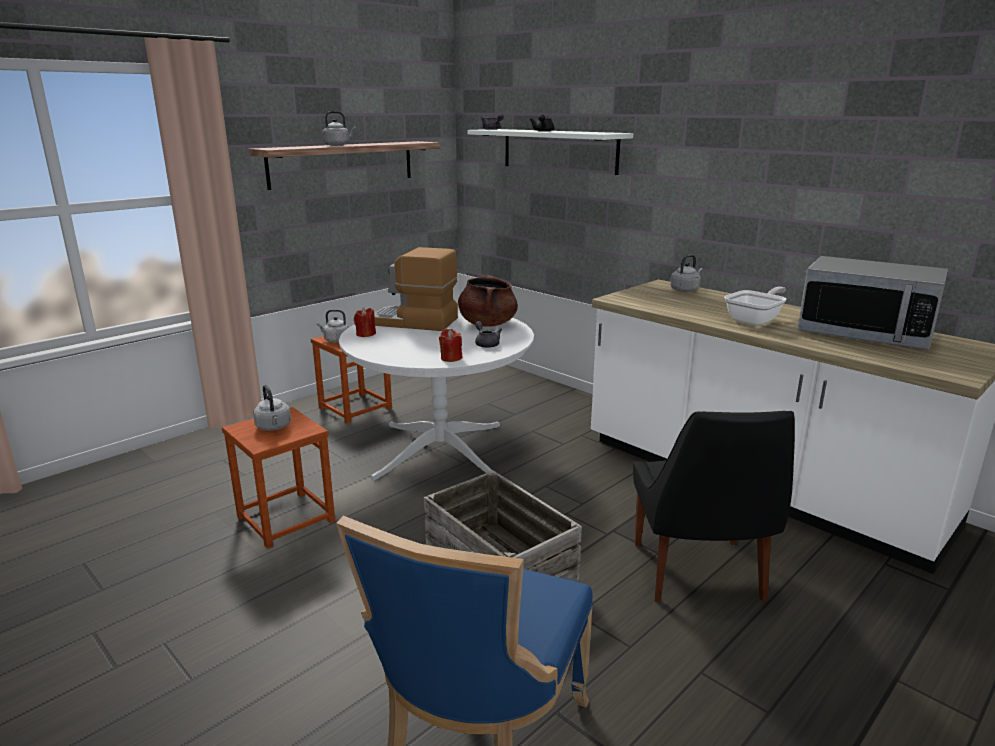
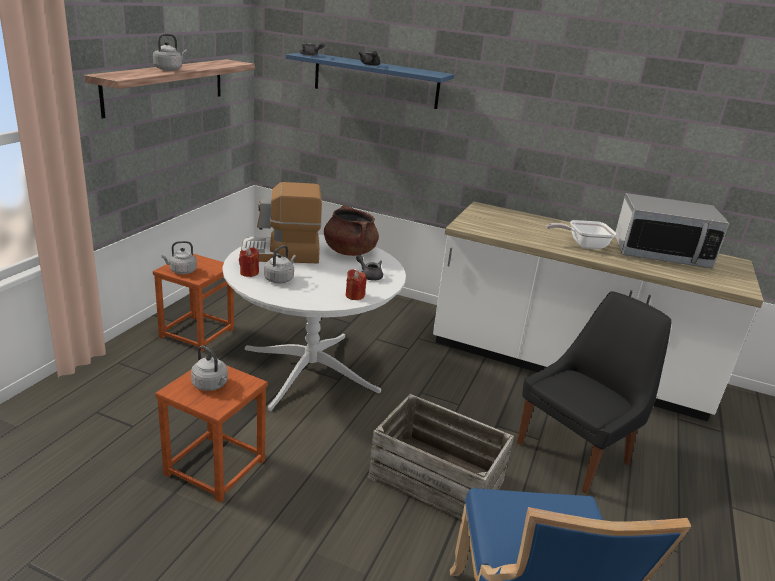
camera: 25 degrees left, 5 degrees up
(559, 150) = (375, 80): white shelf -> blue shelf
(685, 290) = (505, 213): grey kettle -> grey kettle (280, 279)
(698, 574) = (575, 452): black chair -> black chair turned 105 degrees counterclockwise
(755, 320) = (583, 245): frying pan -> frying pan turned 120 degrees counterclockwise

